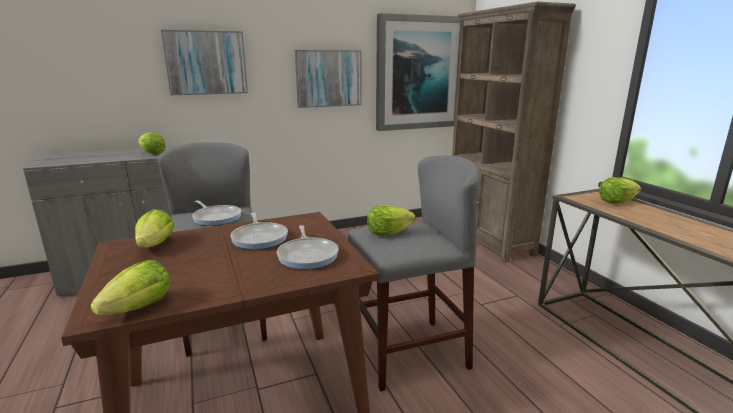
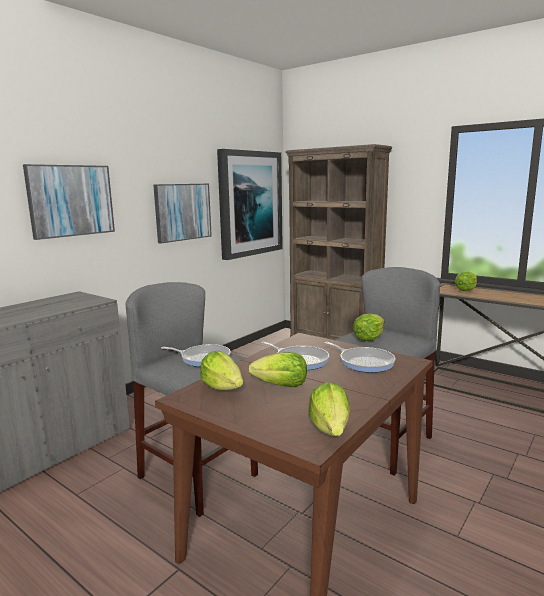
camera: 30 degrees left, 5 degrees down
(152, 153) = (41, 309): lettuce -> lettuce (281, 386)

